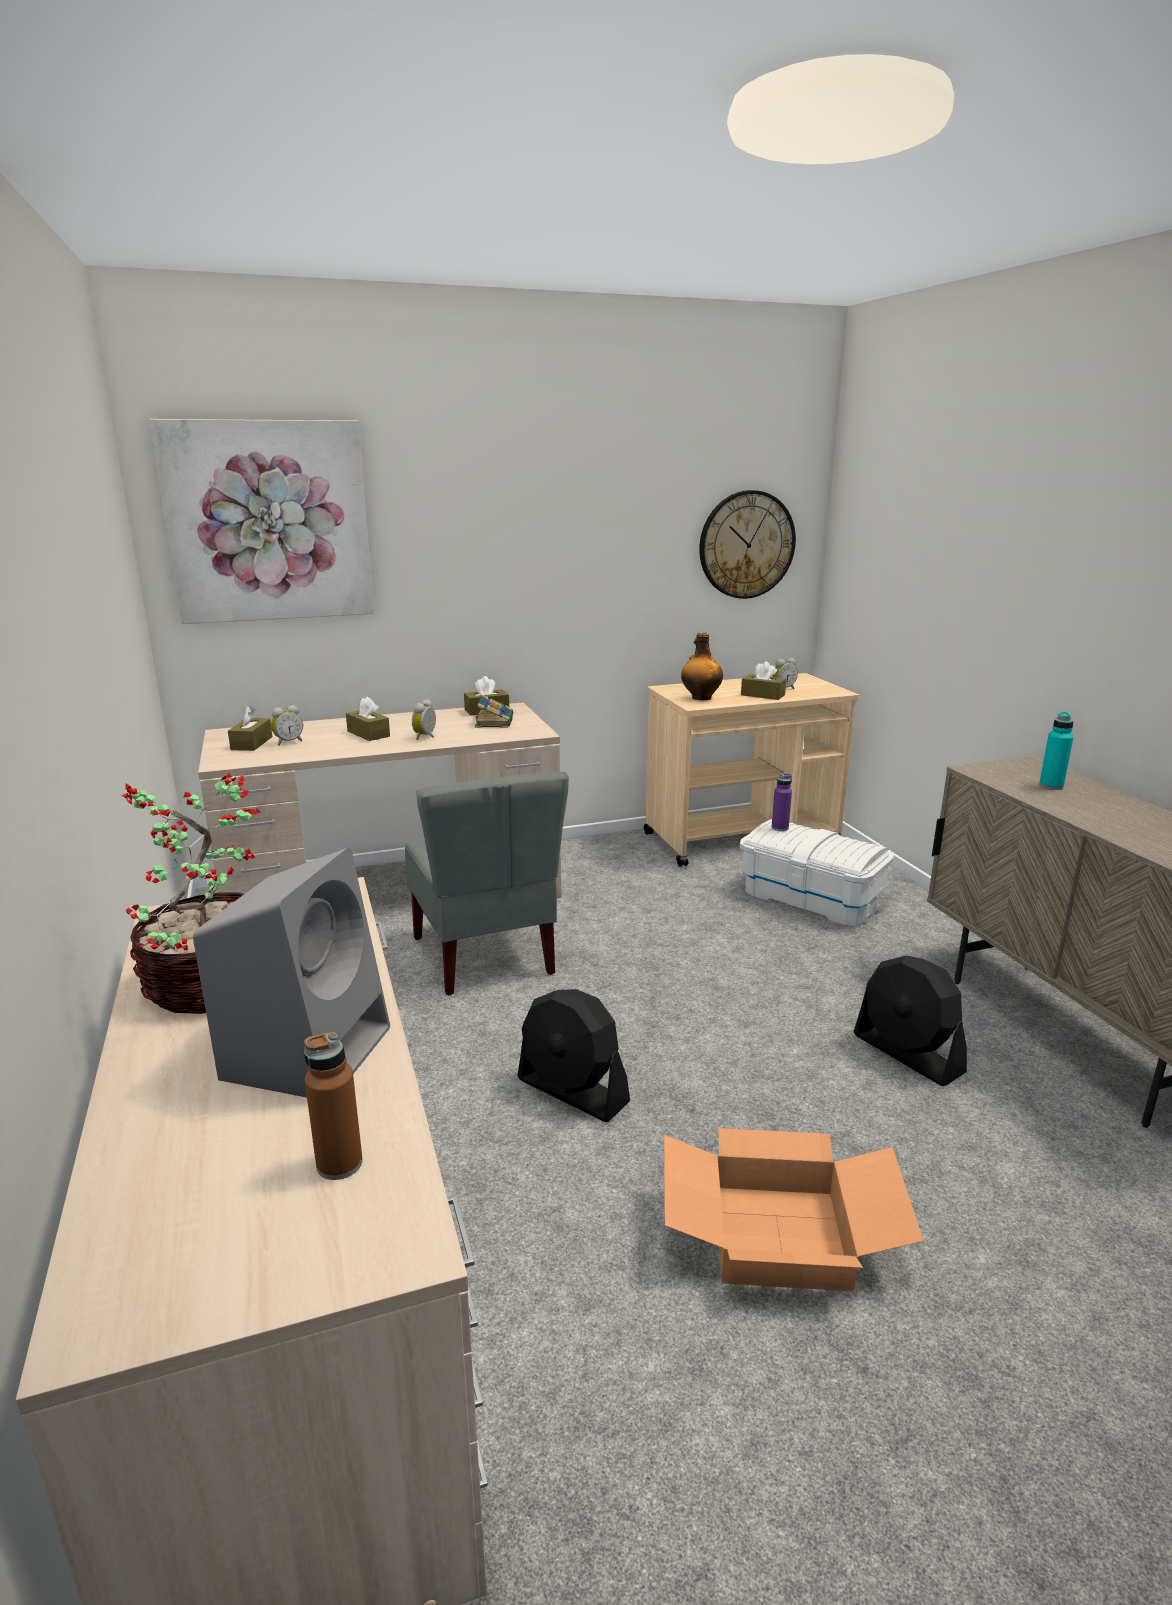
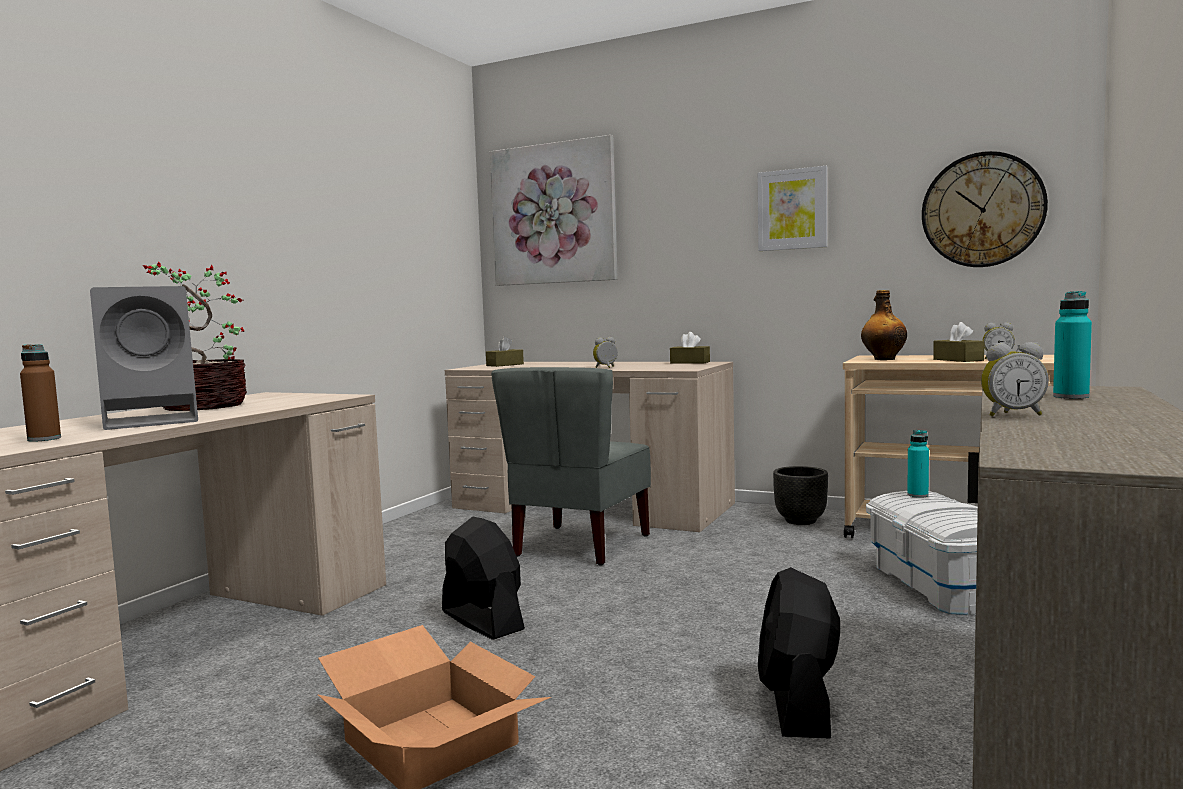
camera: 45 degrees right, 15 degrees down
(288, 742) = (524, 365): alarm clock -> alarm clock (1011, 415)
(368, 734) = (578, 365): brown tissue box -> none
(494, 721) = (676, 365): book -> none
(573, 1091) = (481, 620): black fan -> black fan turned 150 degrees clockwise
(581, 534) = (792, 209): none -> picture
(617, 856) = (800, 521): none -> black planter
(780, 828) = (917, 495): purple bottle -> turquoise bottle

